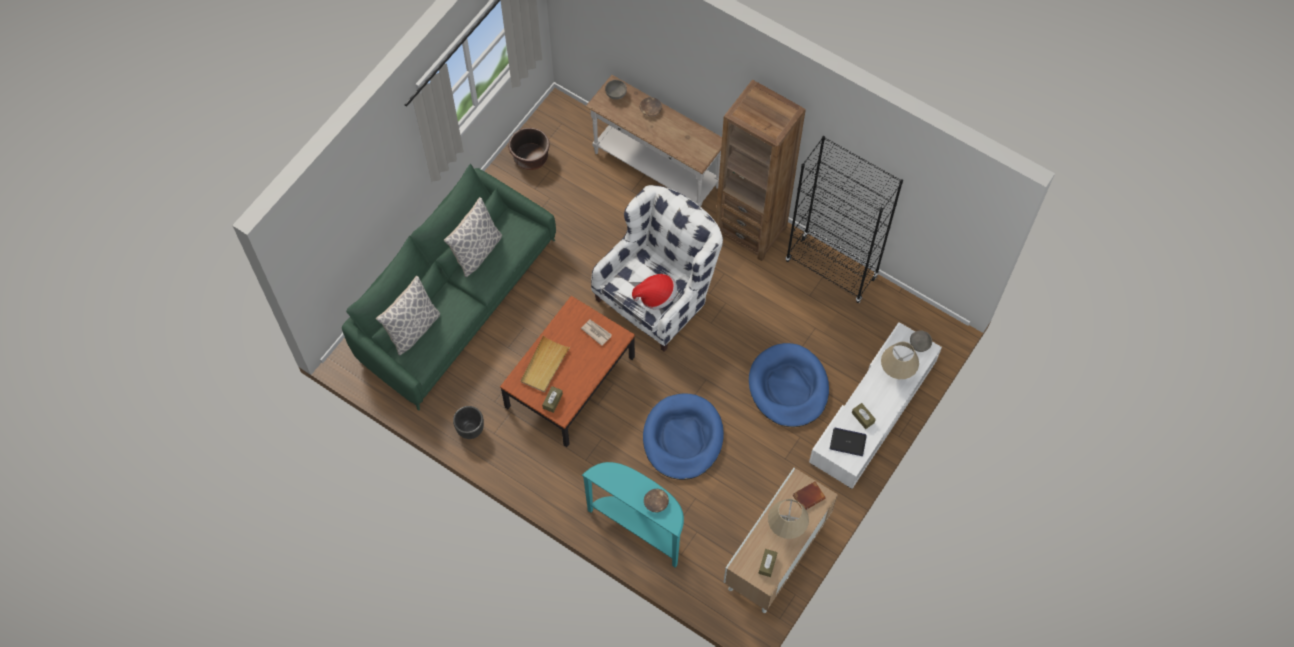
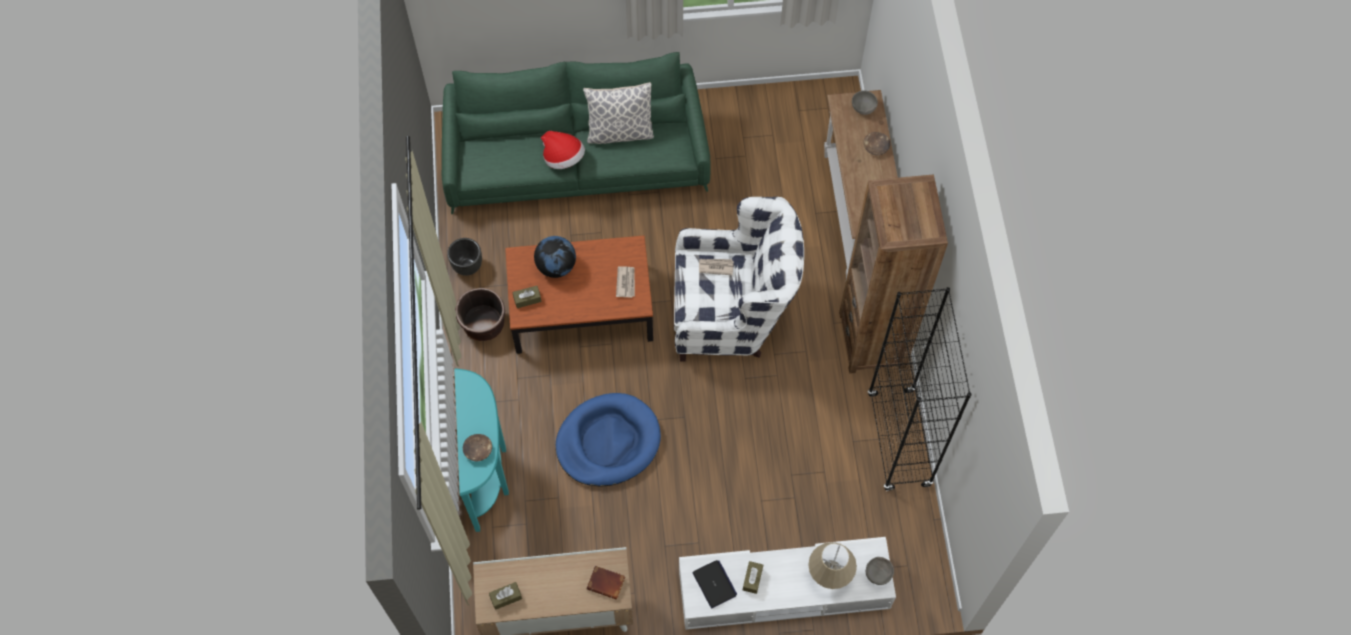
camera: 50 degrees right, 0 degrees up
(413, 329) = (502, 142): pillow -> none
(530, 158) = (770, 111): brown planter -> brown planter (483, 324)
(544, 365) = (556, 266): beige tray -> globe
(635, 271) = (715, 267): none -> newspaper
(656, 296) = (705, 303): hat -> hat (563, 158)
(786, 527) = (557, 586): beige table lamp -> none
(788, 387) = (740, 494): blue dog bed -> none

